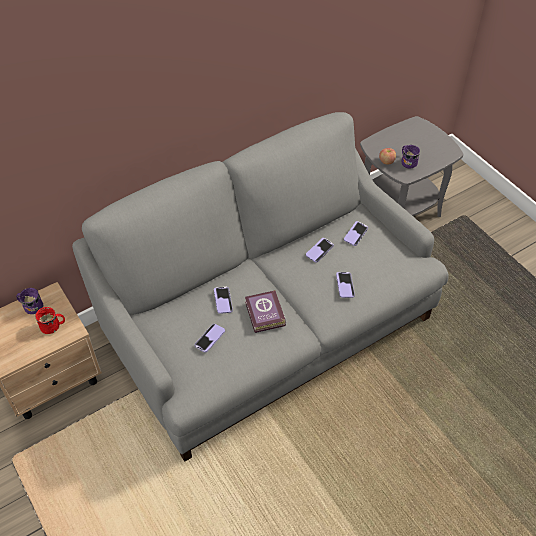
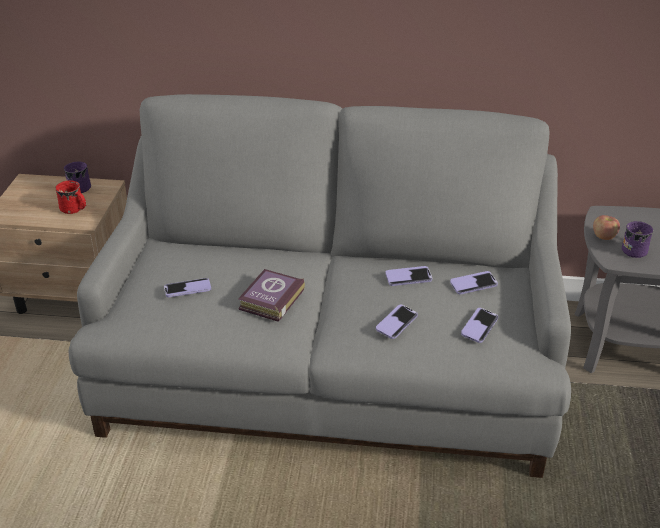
camera: 40 degrees right, 15 degrees down
(223, 300) = (244, 266): phone -> phone (479, 326)

